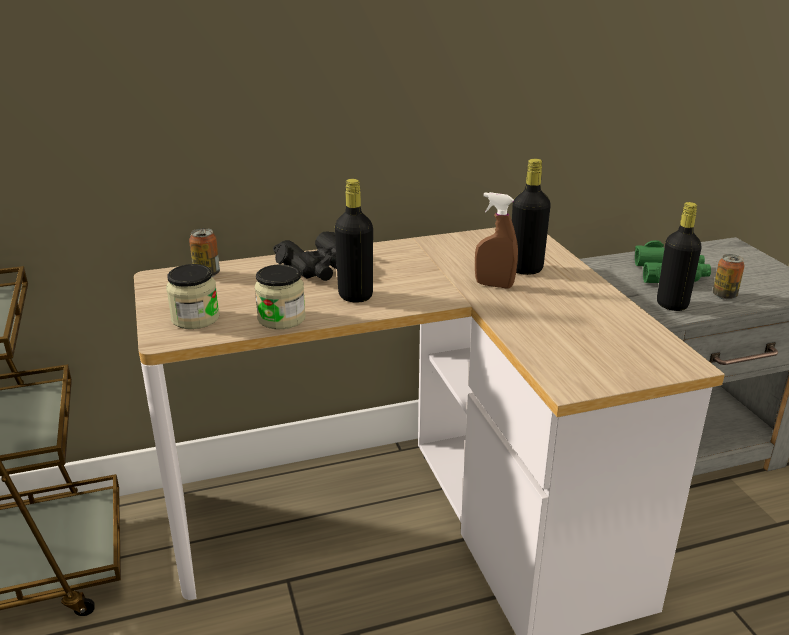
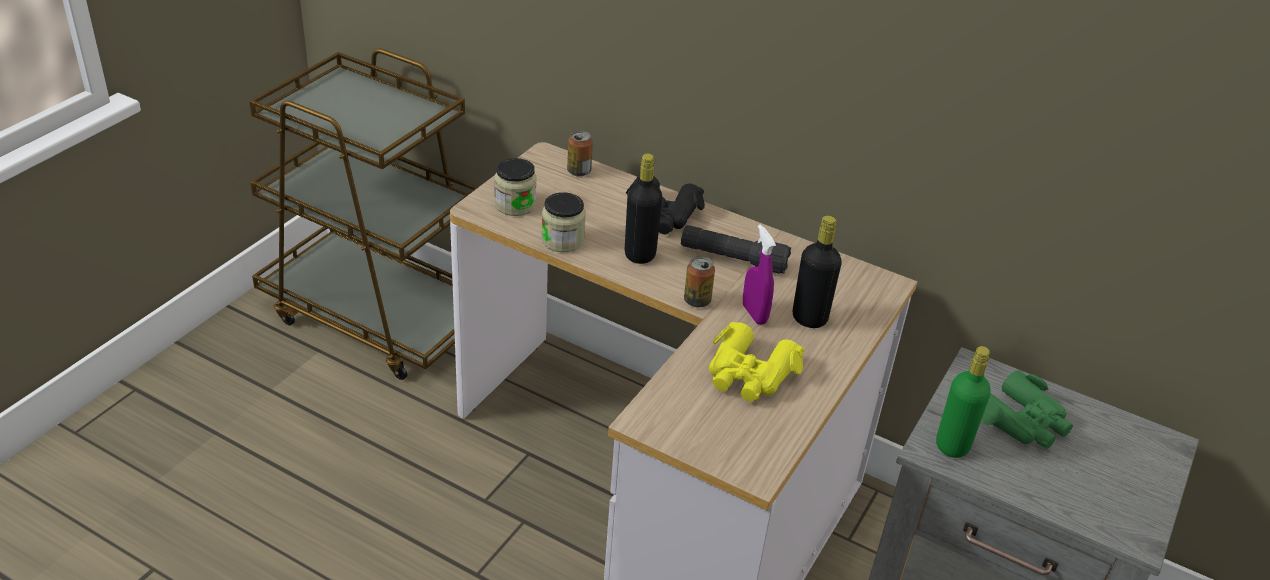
camera: 45 degrees right, 10 degrees up
(419, 265) = (733, 259): none -> black flashlight
(494, 285) = (754, 314): brown spray bottle -> purple spray bottle
(562, 316) = (749, 374): none -> yellow binoculars
(672, 304) = (952, 445): black bottle -> green bottle
(724, 295) = (1026, 476): can -> can (697, 301)

